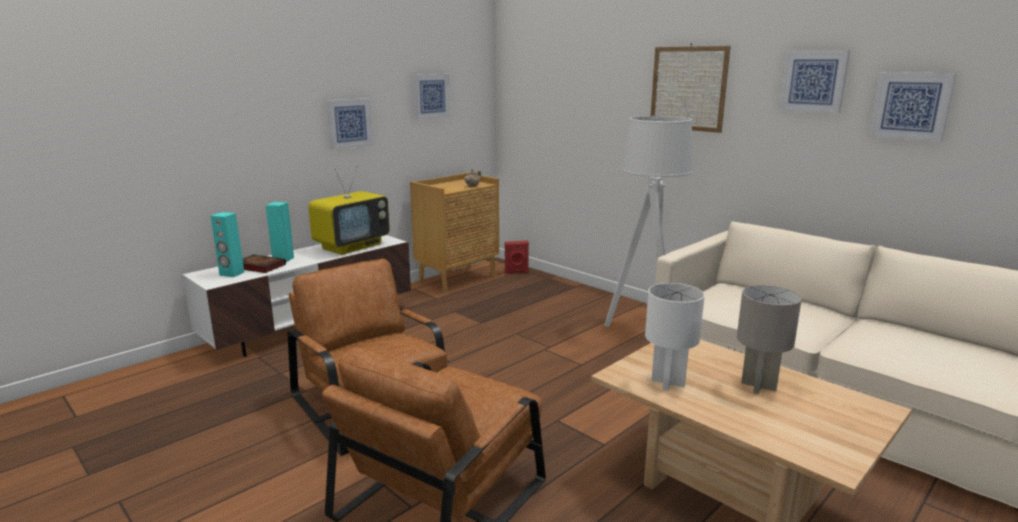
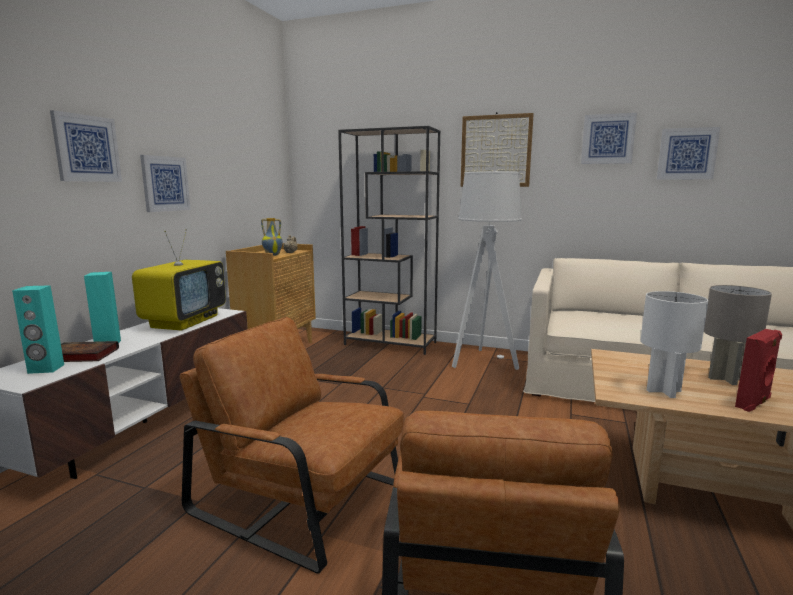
camera: 25 degrees left, 5 degrees down
(431, 96) = (239, 163): picture -> picture (86, 148)
(452, 188) = (273, 255): none -> vase
(516, 273) = (329, 336): red speaker -> red speaker (754, 403)
(569, 290) = (391, 343): none -> bookcase

